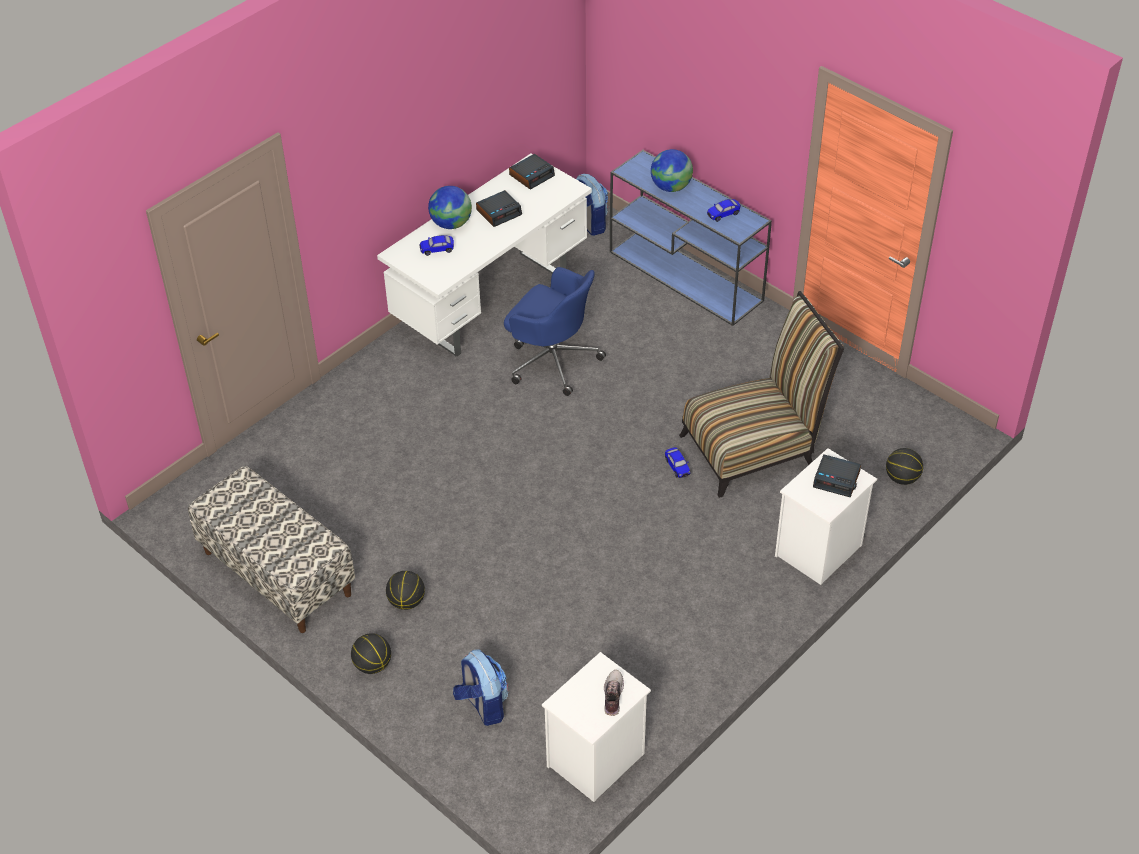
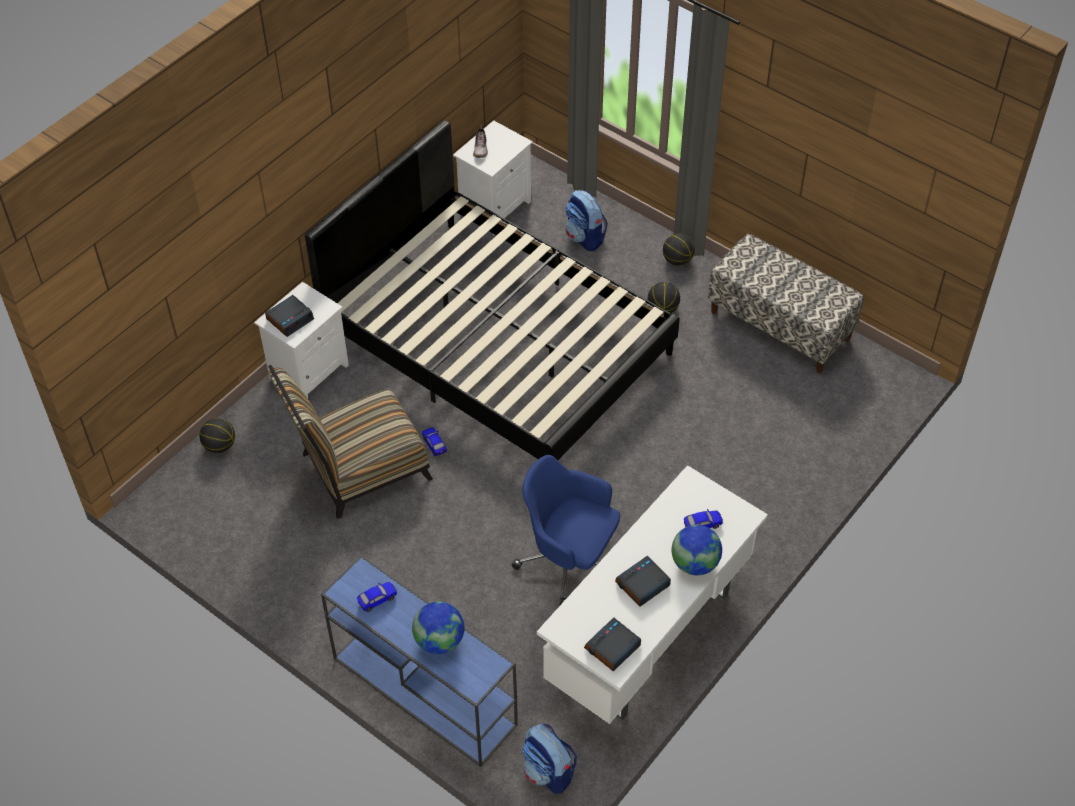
camera: 175 degrees right, 5 degrees up
(605, 573) = (497, 342): none -> black bed
(837, 479) = (290, 319): alarm clock -> alarm clock turned 120 degrees clockwise

